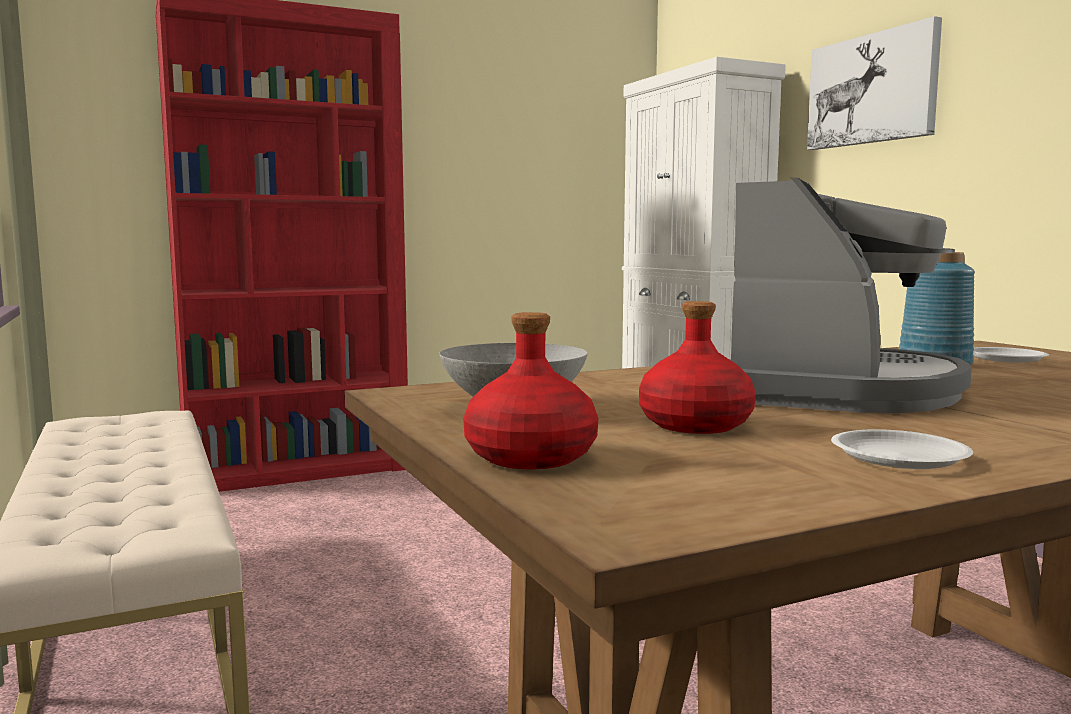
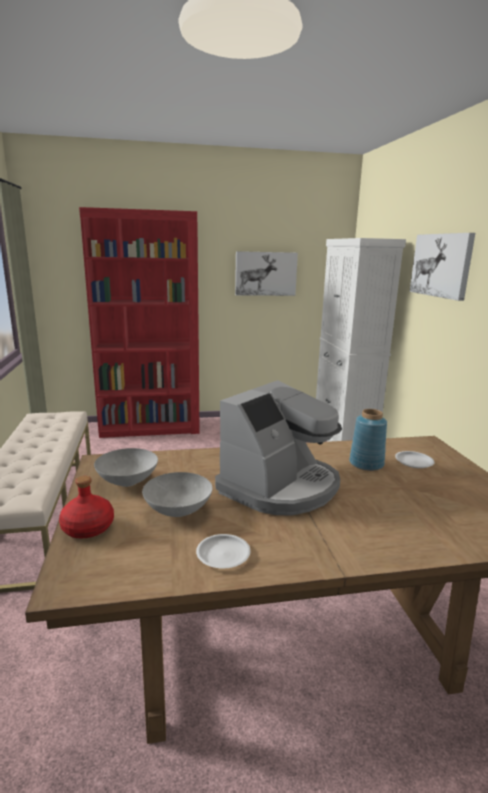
camera: 15 degrees right, 10 degrees up
(509, 154) = (265, 273): none -> picture
(694, 424) = (179, 510): red bottle -> grey bowl

